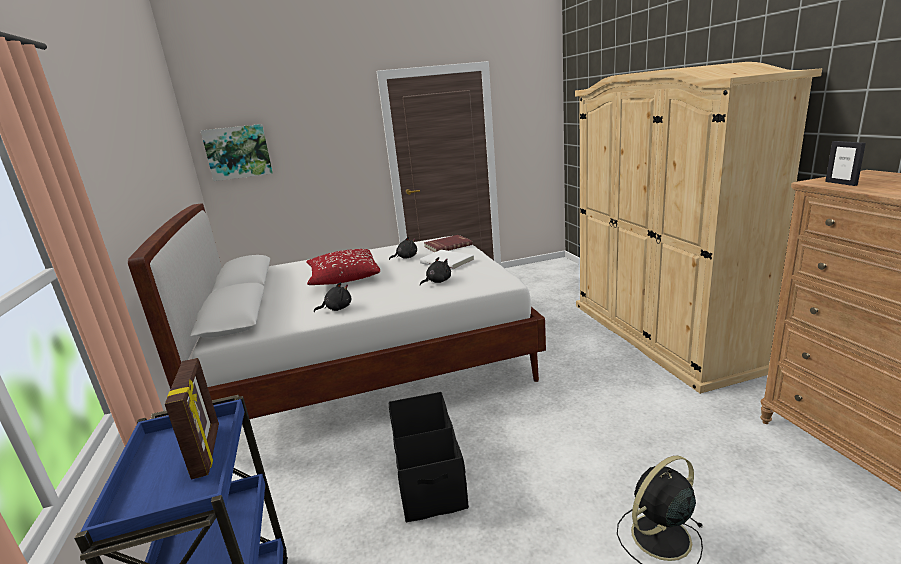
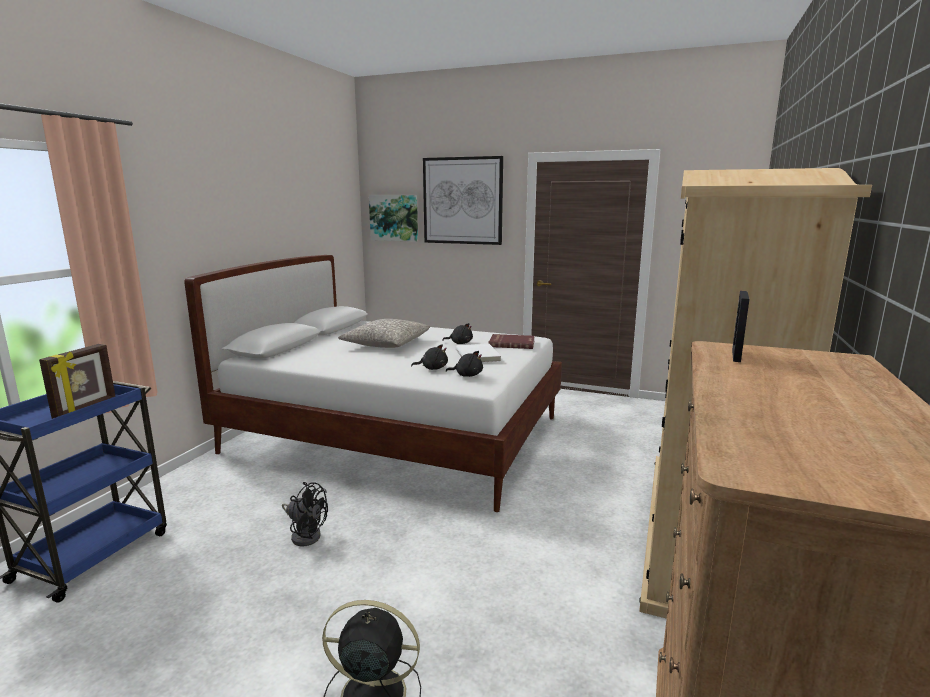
camera: 35 degrees right, 5 degrees down
(316, 124) = (462, 201): none -> picture
(337, 309) = (332, 364): black plush toy -> black plush toy (467, 375)
(343, 277) = (386, 344): red pillow -> grey pillow
(429, 474) = (305, 534): black storage box -> black fan

